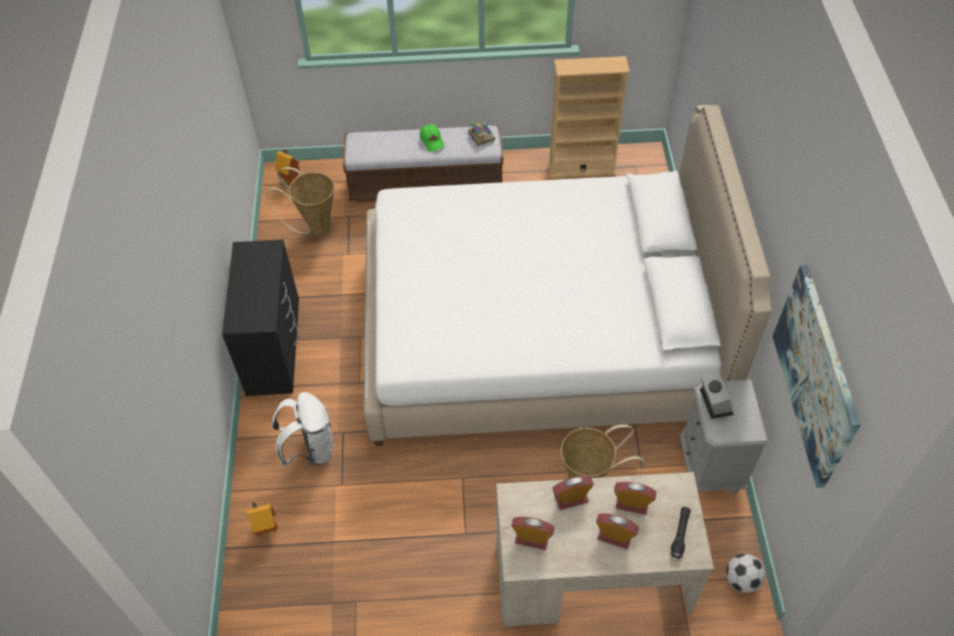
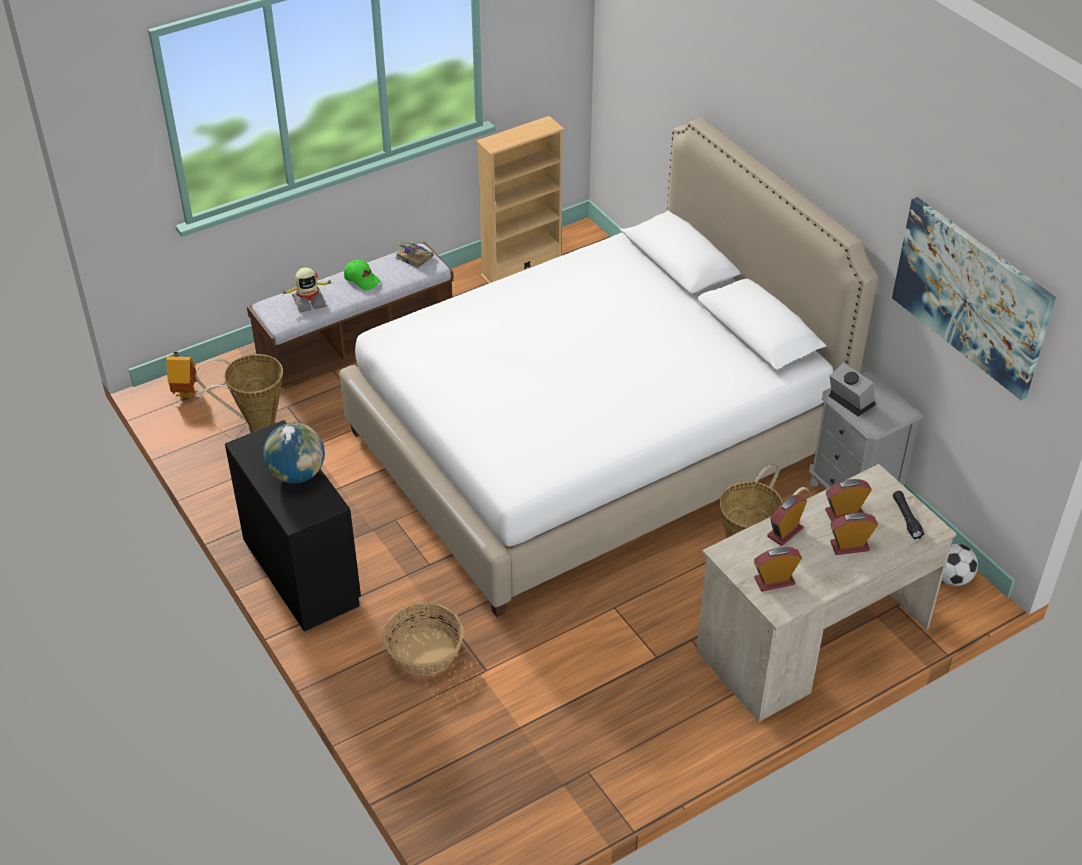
camera: 30 degrees left, 10 degrees down
(261, 287) = (297, 474): none -> globe
(267, 528) = (433, 748): toy house -> none
(310, 449) = (424, 651): white backpack -> basket
(384, 145) = (309, 302): none -> toy robot

